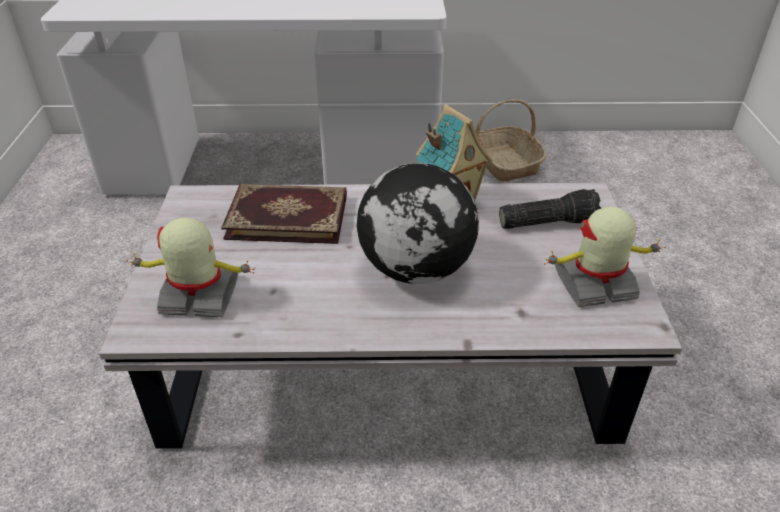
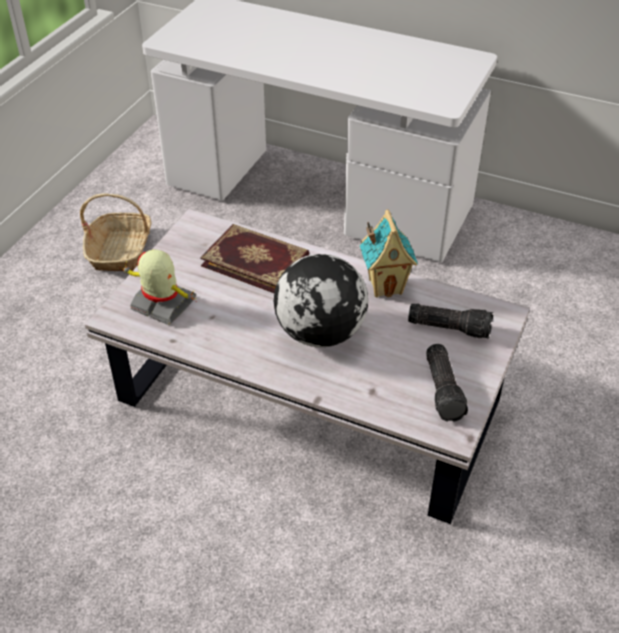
camera: 25 degrees right, 5 degrees up
(504, 162) = (527, 251): basket -> basket (121, 250)
(595, 285) = (444, 390): toy robot -> flashlight

